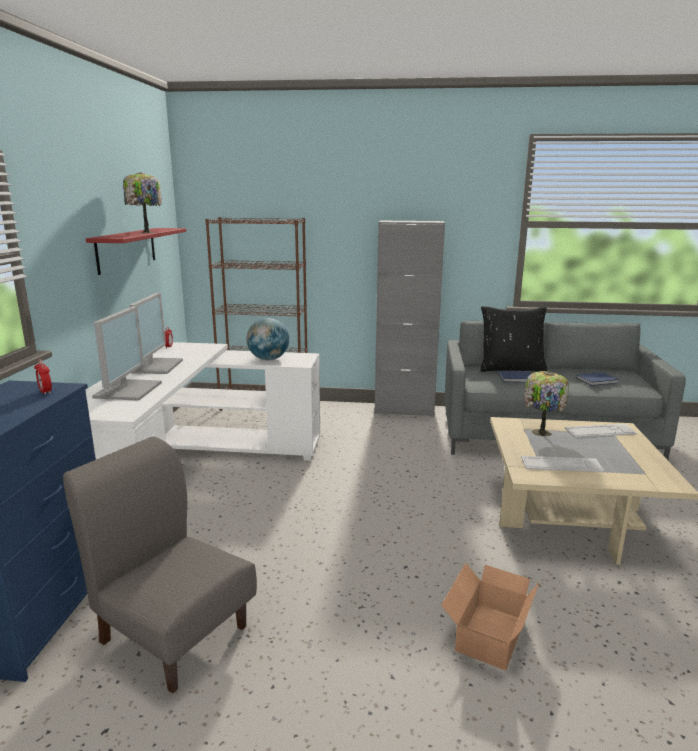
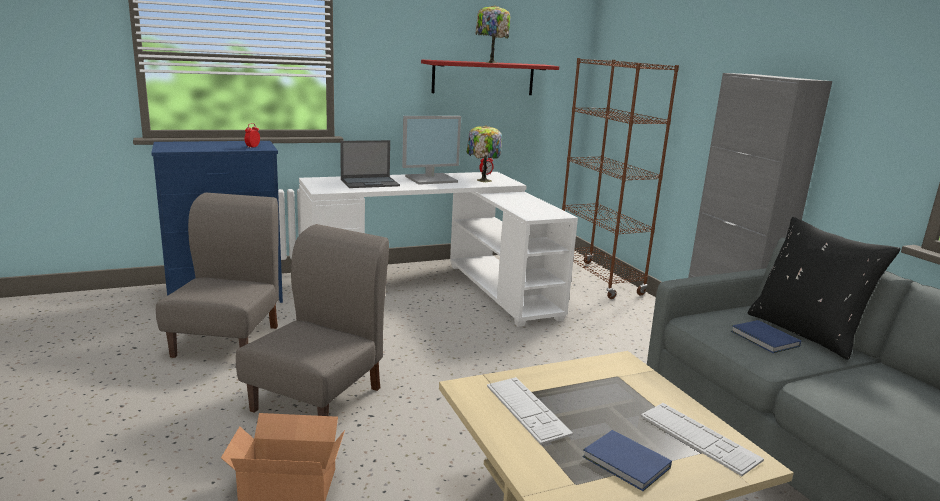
camera: 60 degrees right, 0 degrees up
(128, 390) = (370, 183): monitor -> laptop
(268, 359) = (523, 205): globe -> none
(359, 589) = (319, 398): none -> grey chair
(540, 433) = (619, 388): table lamp -> table lamp (482, 180)
(598, 380) = (889, 405): blue book -> blue book (627, 464)

